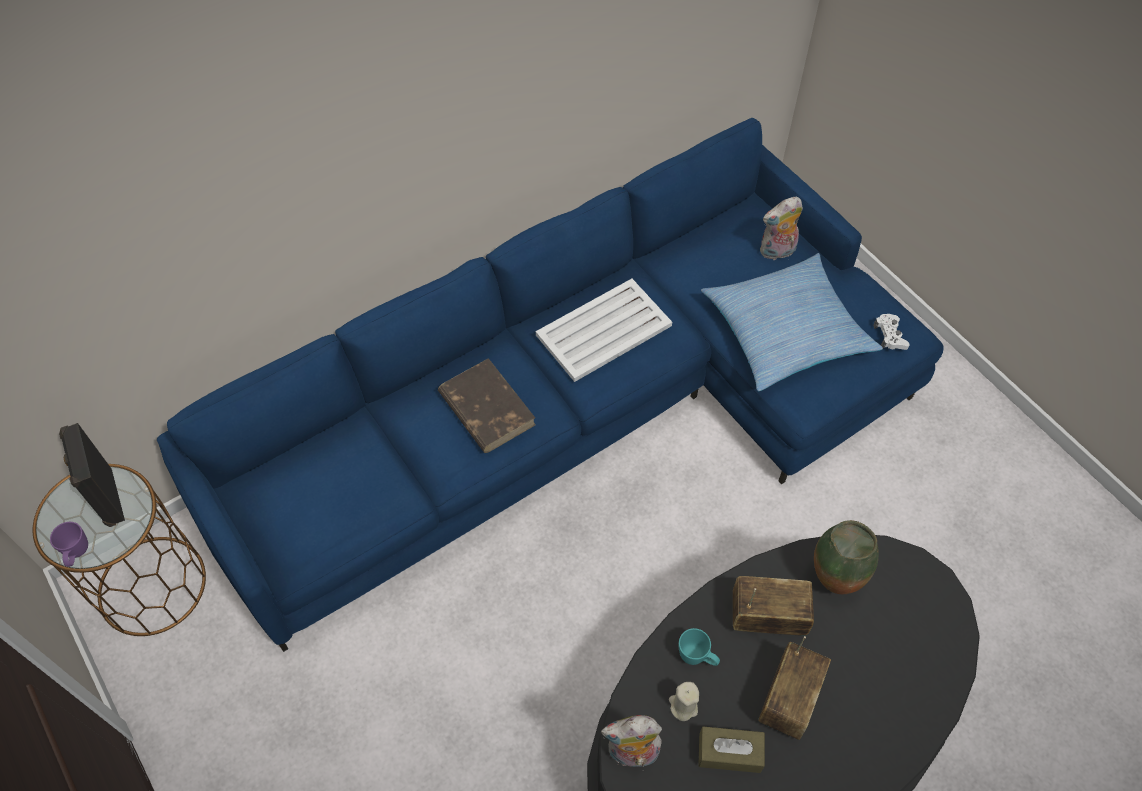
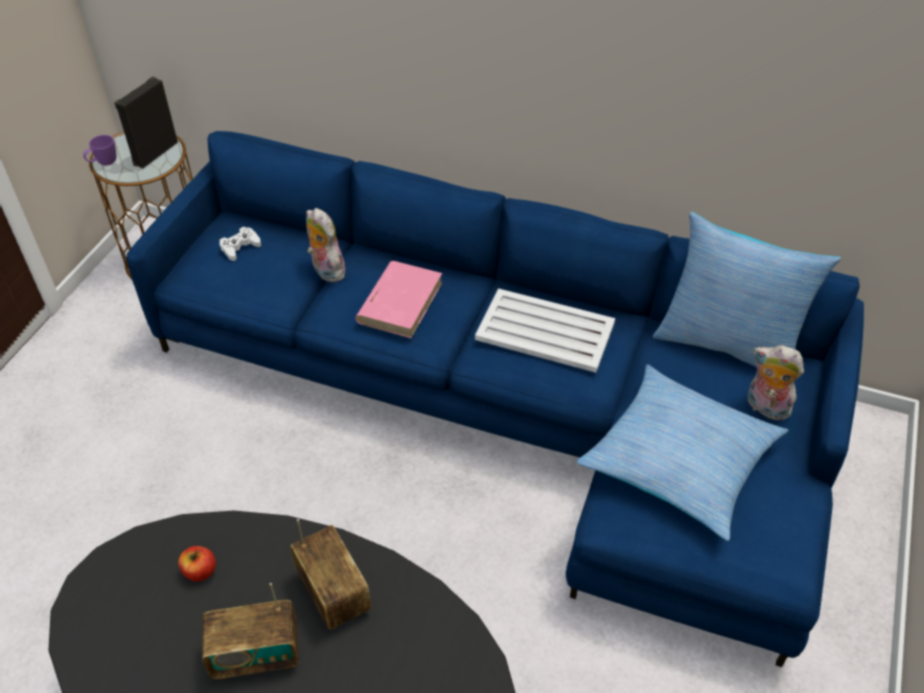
camera: 55 degrees right, 10 degrees down
(486, 408) = (400, 302): brown book -> pink book
(632, 754) = (132, 556): plush toy -> plush toy (326, 271)
(683, 706) = (200, 571): beige candle -> apple
(697, 658) = (255, 558): turquoise mug -> none
(703, 231) = (727, 344): none -> pillow
(729, 753) = (173, 631): brown tissue box -> none
(832, 580) = (414, 630): vase -> none
(890, 336) = (765, 550): white game controller -> white game controller (240, 247)

